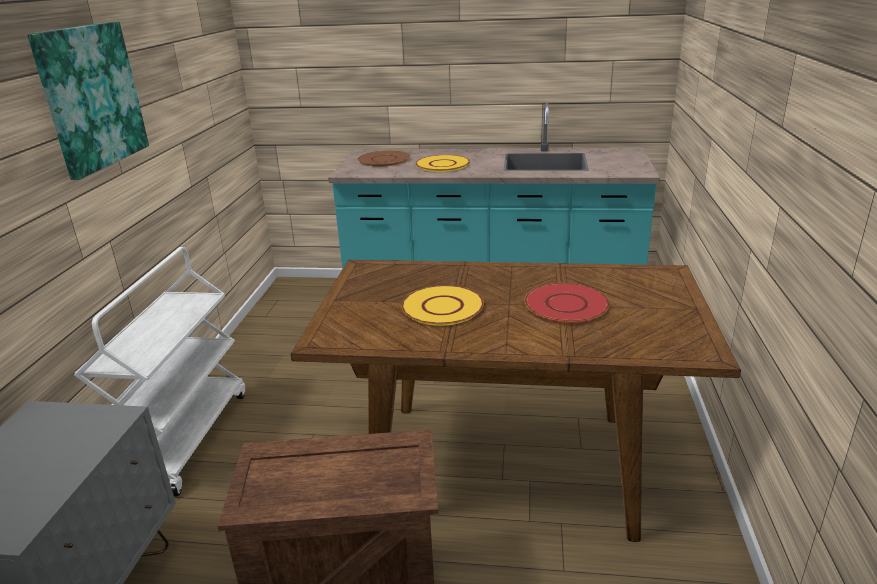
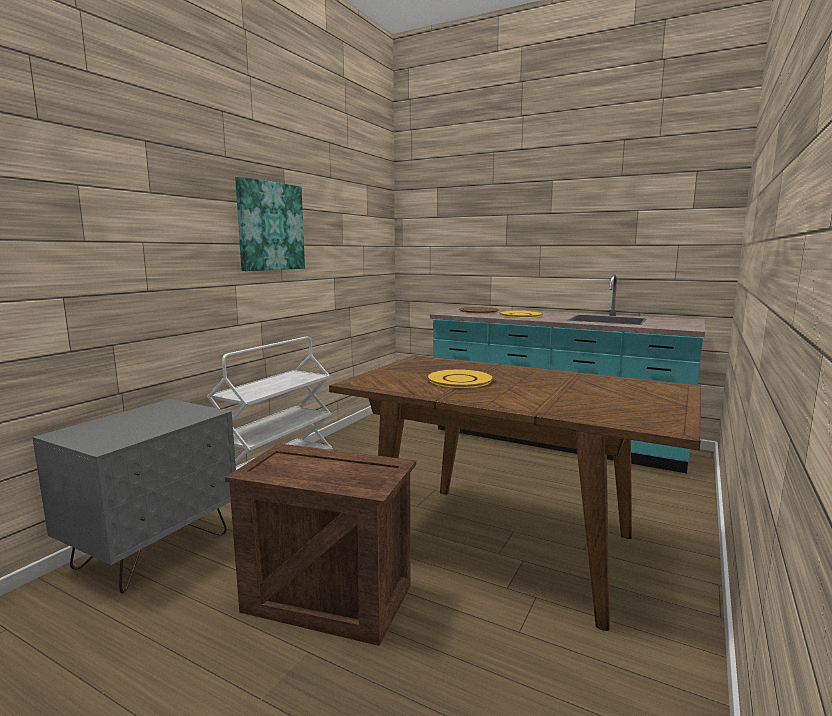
camera: 20 degrees right, 15 degrees down
(566, 304) = (564, 390): red plate -> none

